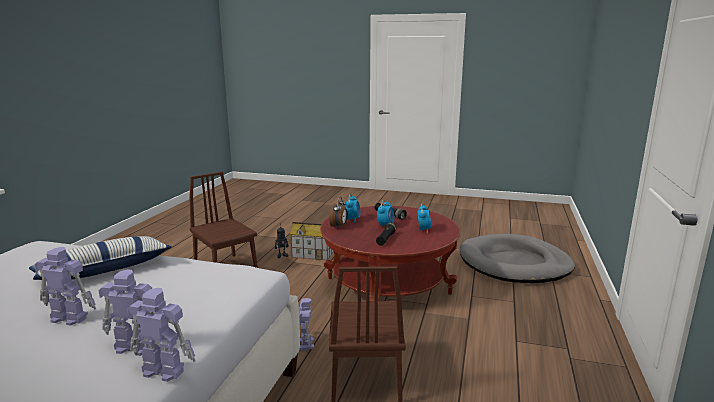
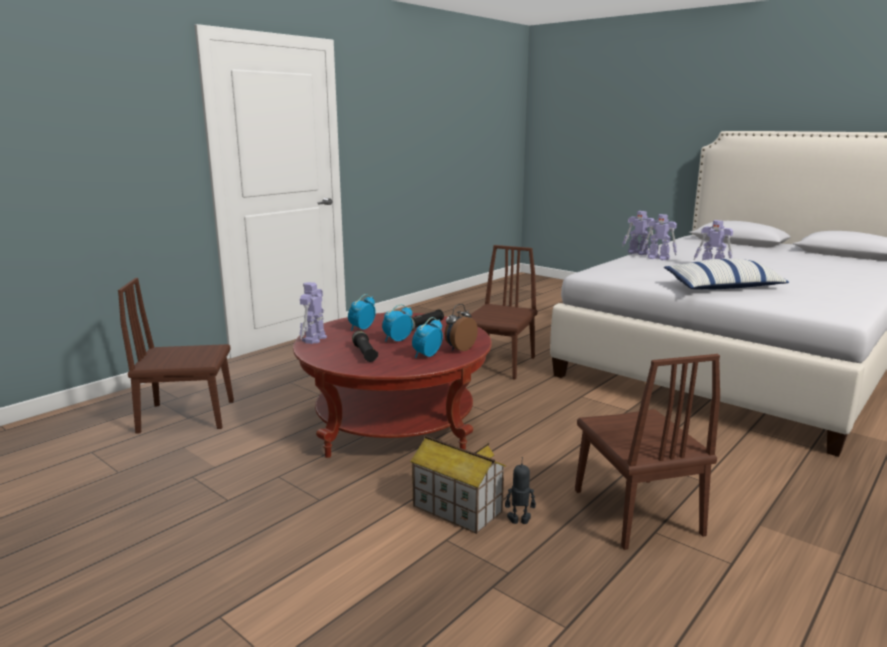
camera: 155 degrees left, 0 degrees up
(306, 343) = (536, 390): toy robot -> toy robot (314, 339)
(514, 263) = (187, 416): grey dog bed -> brown chair

